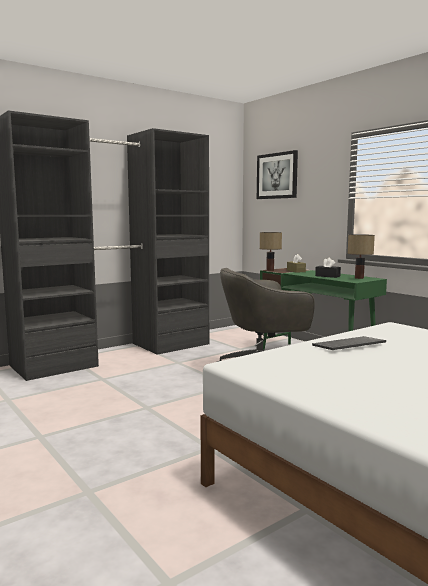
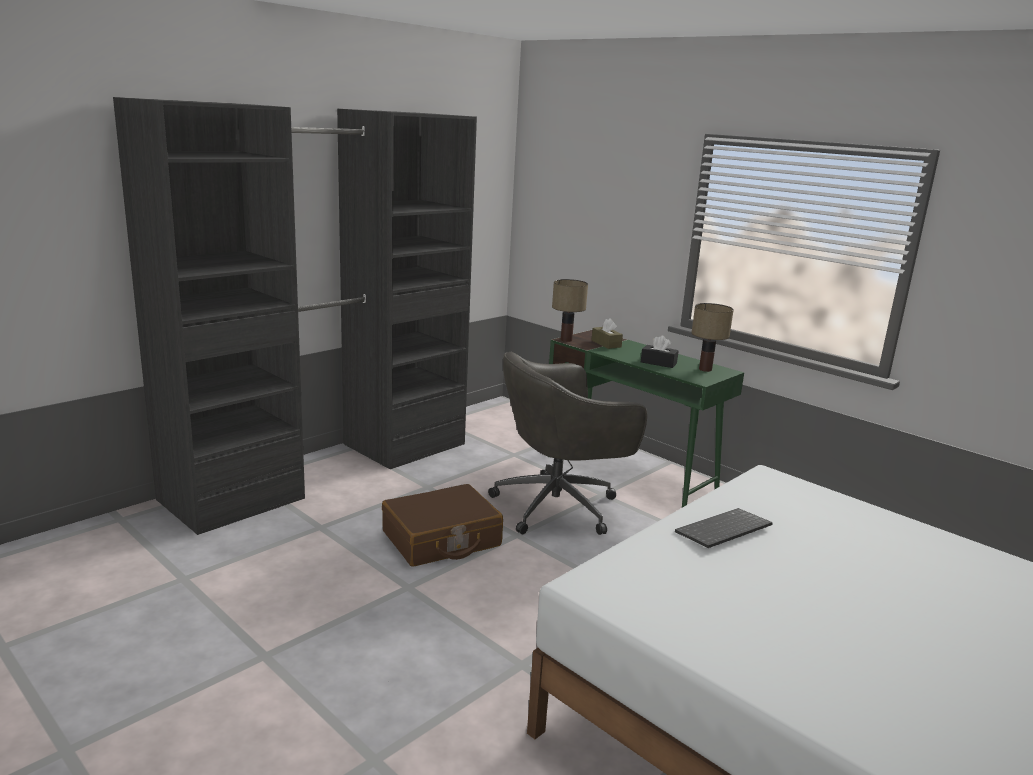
camera: 10 degrees left, 10 degrees up
(177, 386) = (441, 539): none -> brown suitcase
(277, 176) = (575, 176): picture -> none

